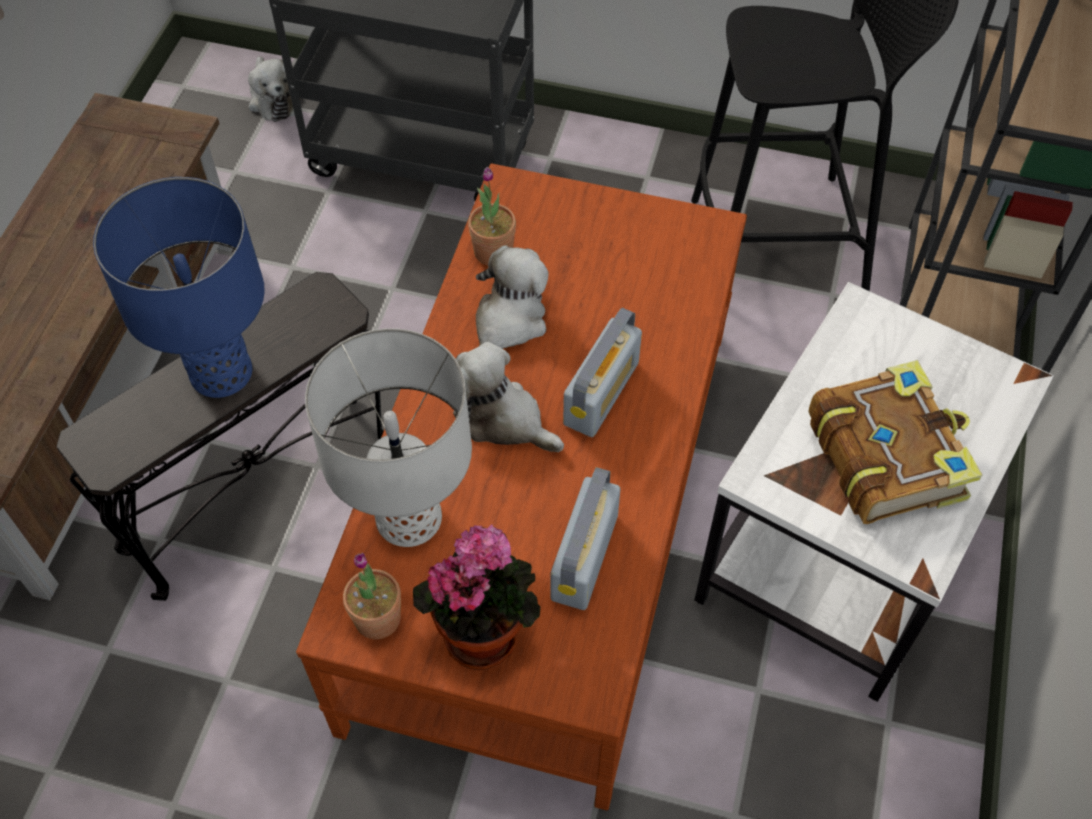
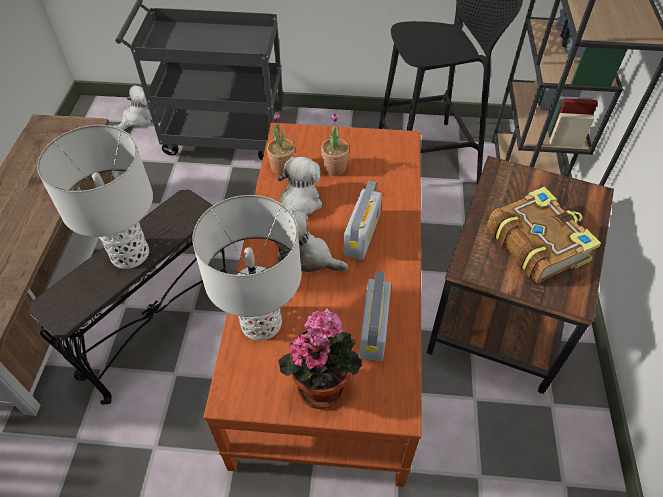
camera: 10 degrees left, 5 degrees down
(221, 371) = (129, 252): blue table lamp -> white table lamp
(275, 98) = (138, 119): plush toy -> plush toy turned 105 degrees counterclockwise
(377, 618) = (253, 387): potted plant -> potted plant (335, 167)
(836, 549) = (498, 312): white side table -> brown side table

